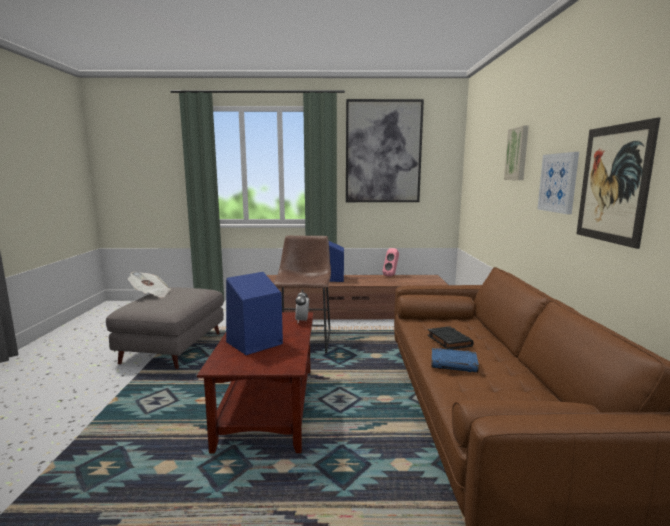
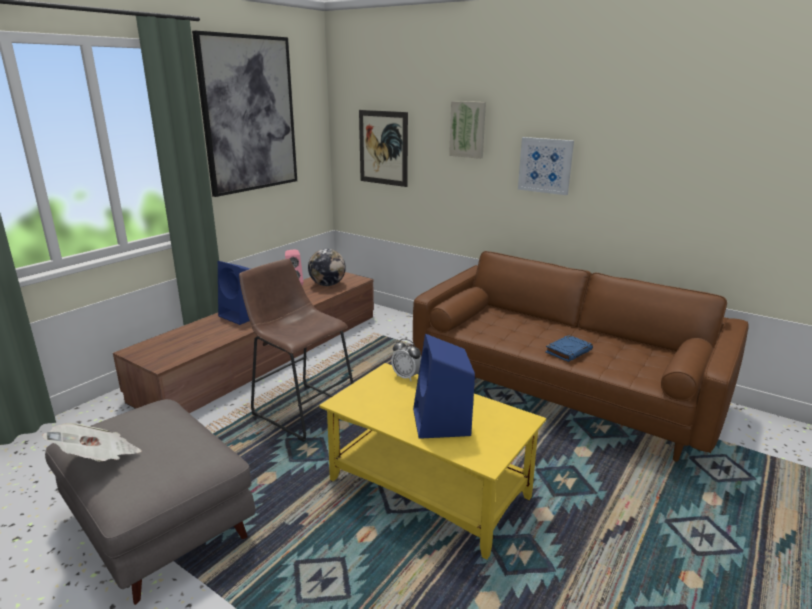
camera: 55 degrees left, 10 degrees up
(268, 406) = (430, 488): brown coffee table -> yellow coffee table
(411, 280) = (327, 285): none -> globe
(448, 340) = (523, 335): black book -> none
(613, 184) = (621, 172): picture -> picture (383, 148)

